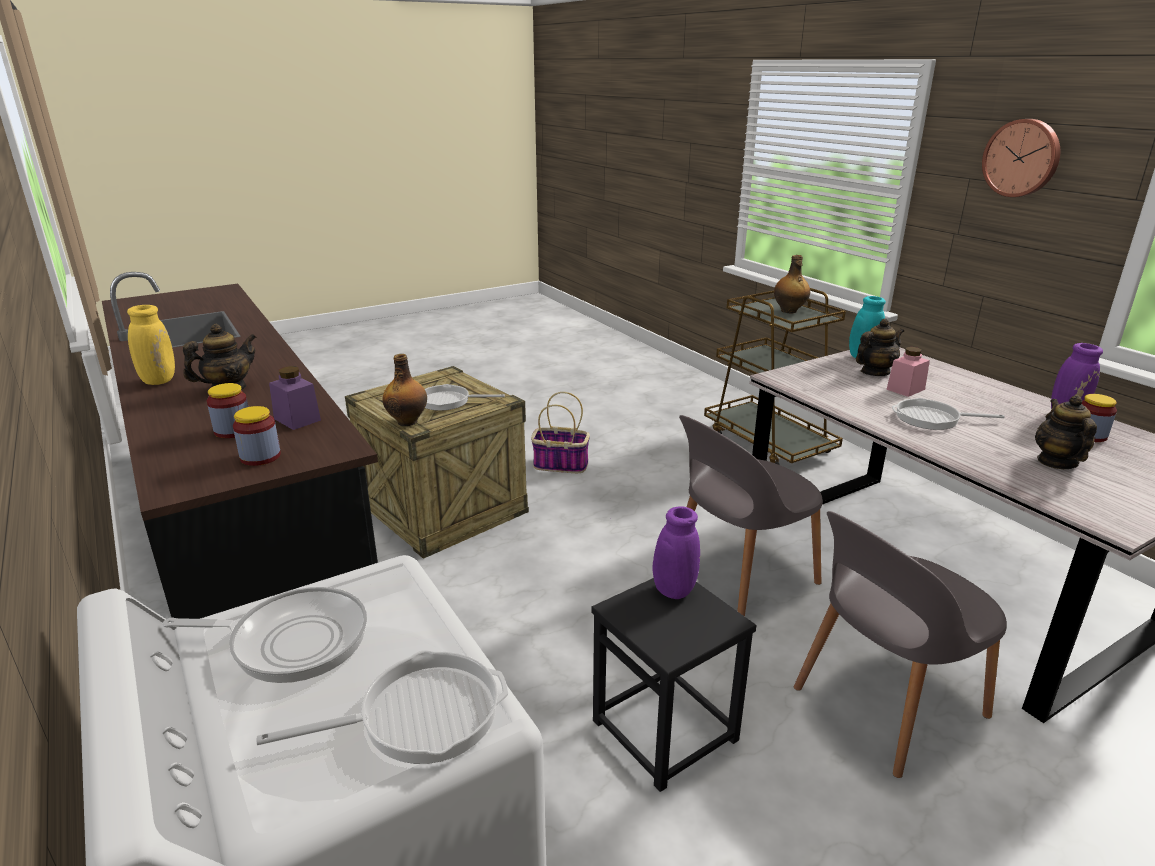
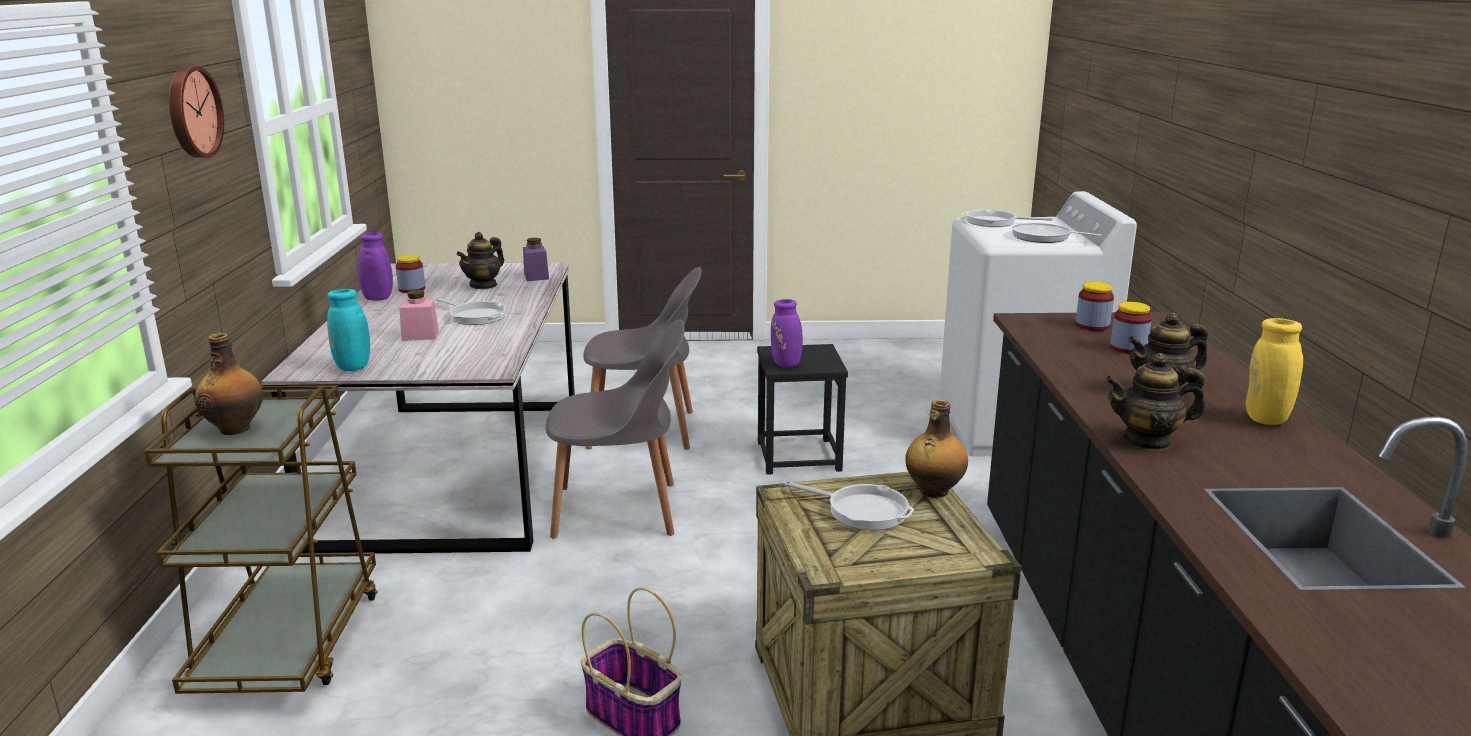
camera: 150 degrees left, 5 degrees down
(297, 419) = (1067, 347): purple jar -> purple jar (536, 276)
(874, 372) = (393, 353): teapot -> teapot (1148, 441)

